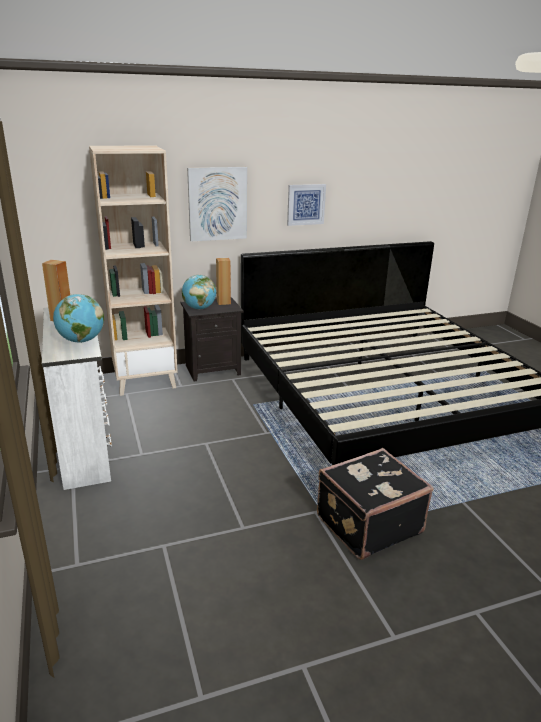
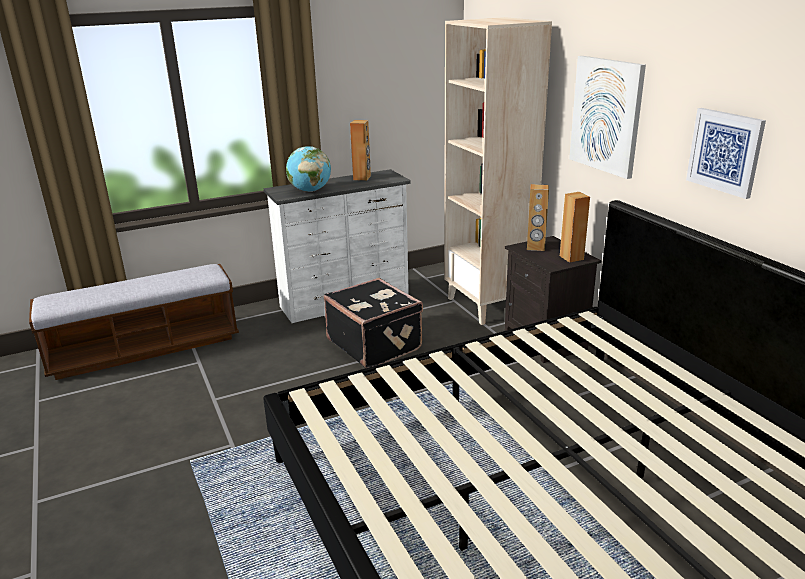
camera: 85 degrees right, 0 degrees up
(104, 600) = (145, 348): none -> bench
(199, 308) = (535, 247): globe -> brown speaker
(367, 523) = (203, 486): black suitcase -> black suitcase (375, 344)

